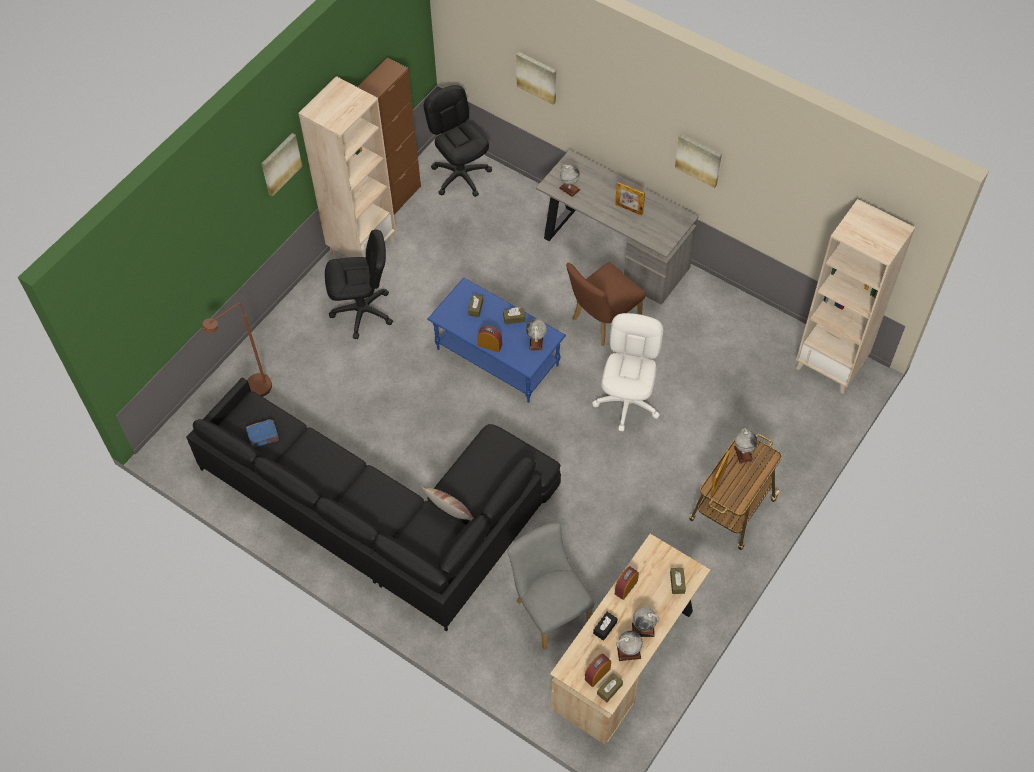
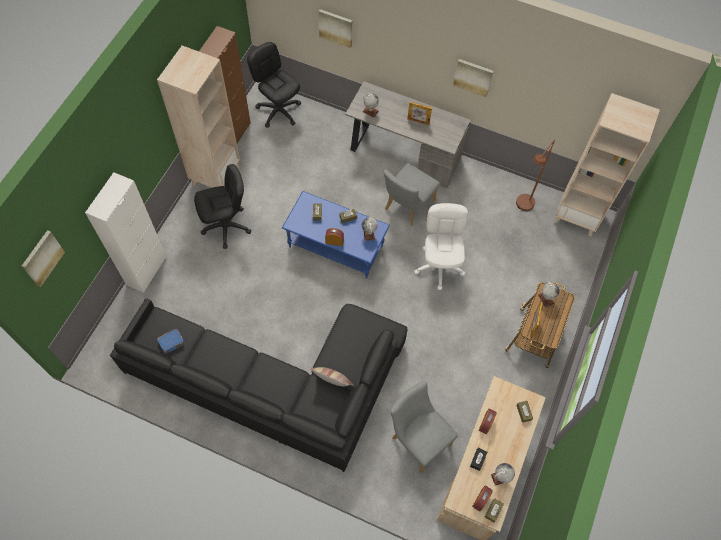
camera: 15 degrees left, 5 degrees up
(252, 351) = (146, 270): none -> white cabinet
(253, 391) = (154, 302): brown floor lamp -> brown floor lamp (523, 207)
(280, 164) = (148, 123): picture -> picture (42, 258)
(602, 321) = (406, 207): brown chair -> grey chair
(643, 629) = (507, 456): globe -> none

